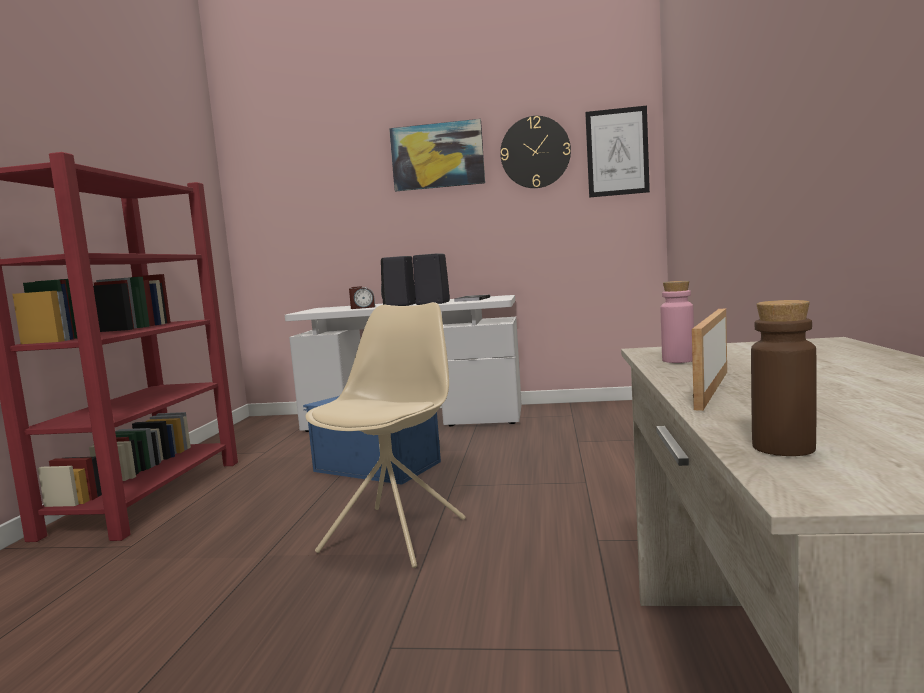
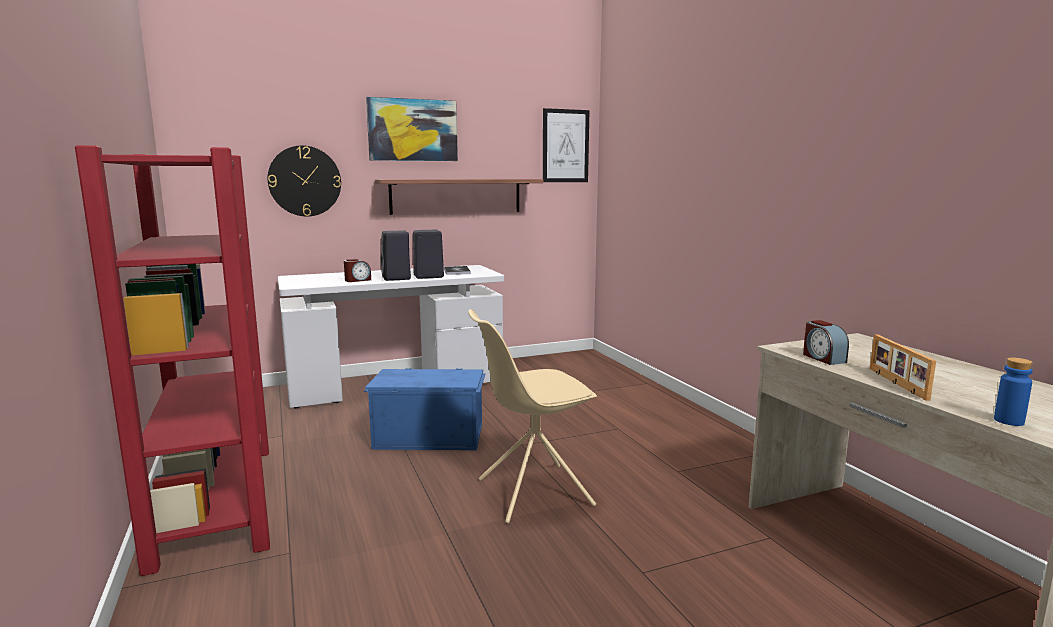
camera: 30 degrees left, 5 degrees up
(395, 534) = (532, 493): beige chair -> beige chair turned 105 degrees counterclockwise
(486, 220) = (456, 196): none -> shelf
(535, 152) = (501, 138): wall clock -> wall clock (304, 181)
(678, 360) = (823, 358): pink bottle -> alarm clock
(783, 448) = (1008, 421): brown bottle -> blue bottle

